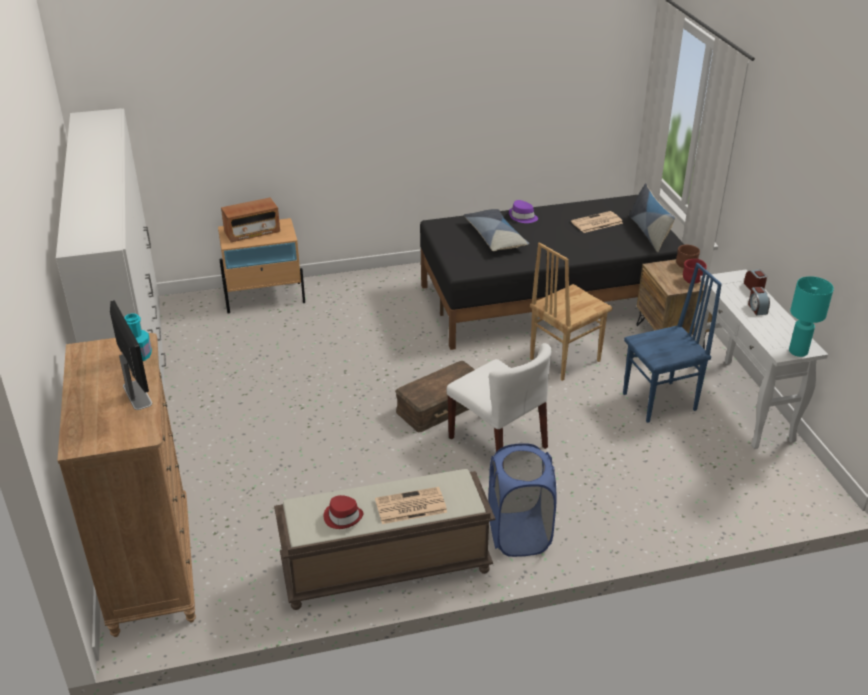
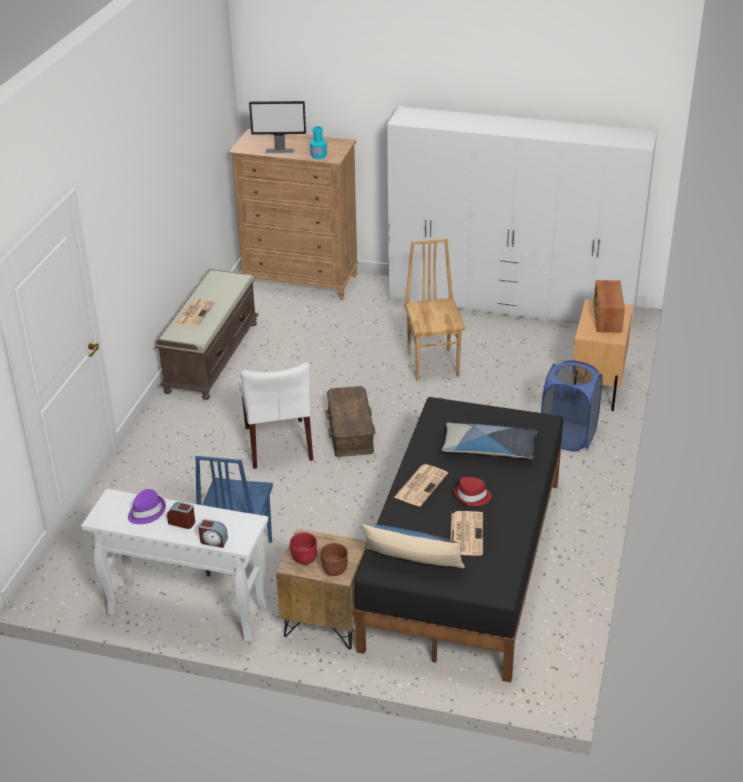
camera: 120 degrees right, 0 degrees up
(343, 517) = (213, 289): red hat -> red hat (472, 496)
(498, 443) = (278, 444): white chair -> white chair turned 90 degrees counterclockwise
(519, 534) = (180, 417): blue laundry basket -> blue laundry basket (567, 436)
(522, 217) = (519, 484): purple hat -> purple hat (146, 512)
(563, 359) = (353, 527): brown chair -> brown chair (434, 364)
(568, 251) = (421, 485): none -> newspaper
(798, 352) = (103, 509): turquoise table lamp -> none

